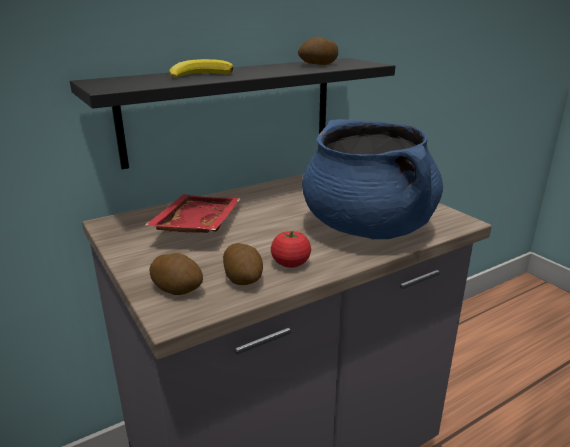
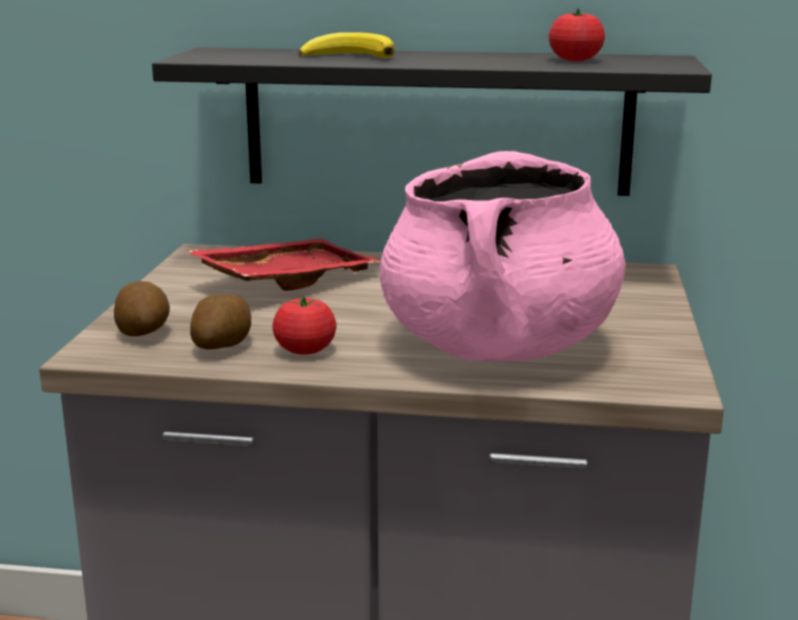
camera: 40 degrees right, 5 degrees down
(318, 65) = (575, 60): potato -> tomato
(368, 227) = (498, 347): blue cooking pot -> pink cooking pot

